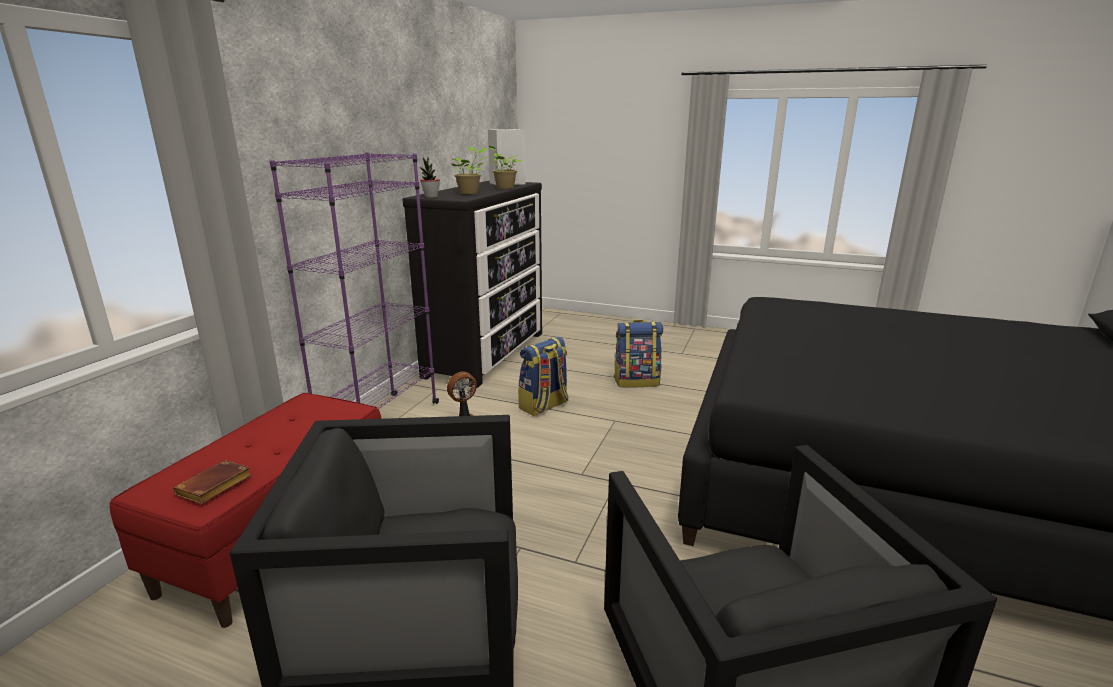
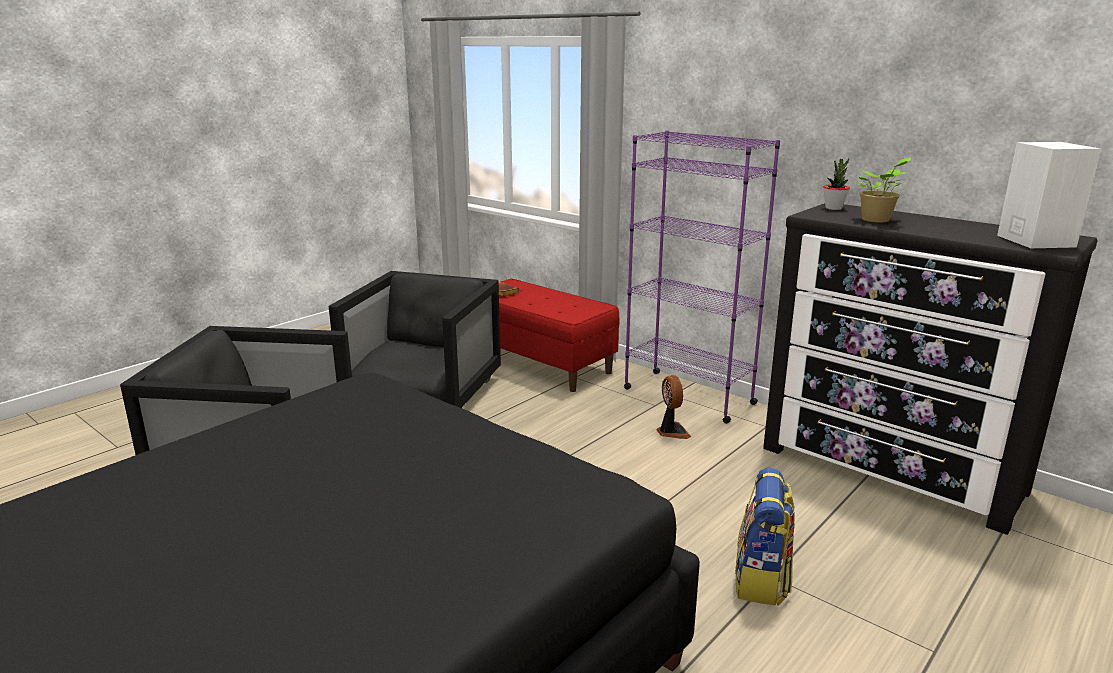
camera: 110 degrees right, 0 degrees up
(504, 188) = (955, 235): potted plant -> none
(544, 406) = (696, 483): backpack -> none

